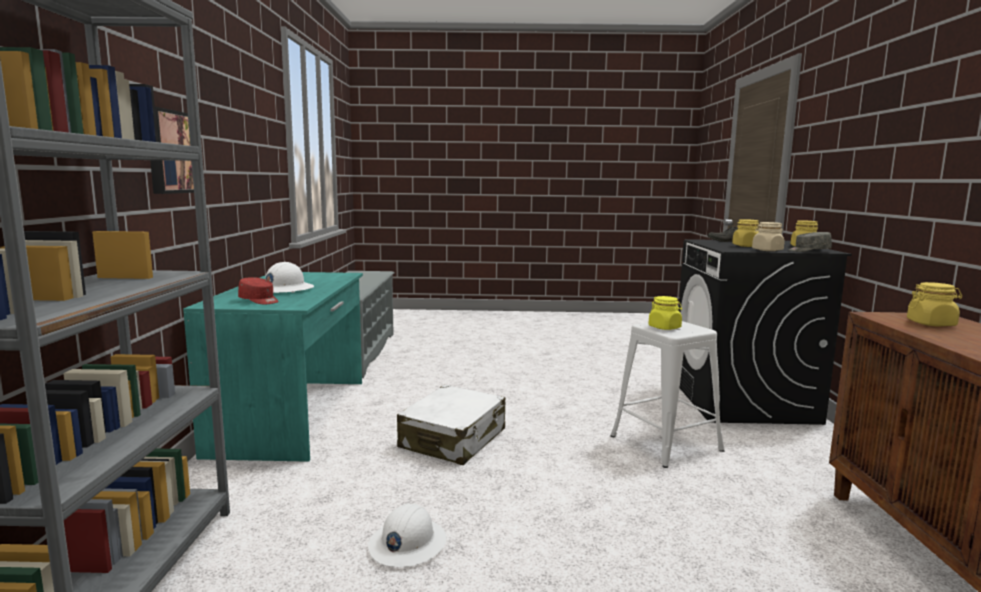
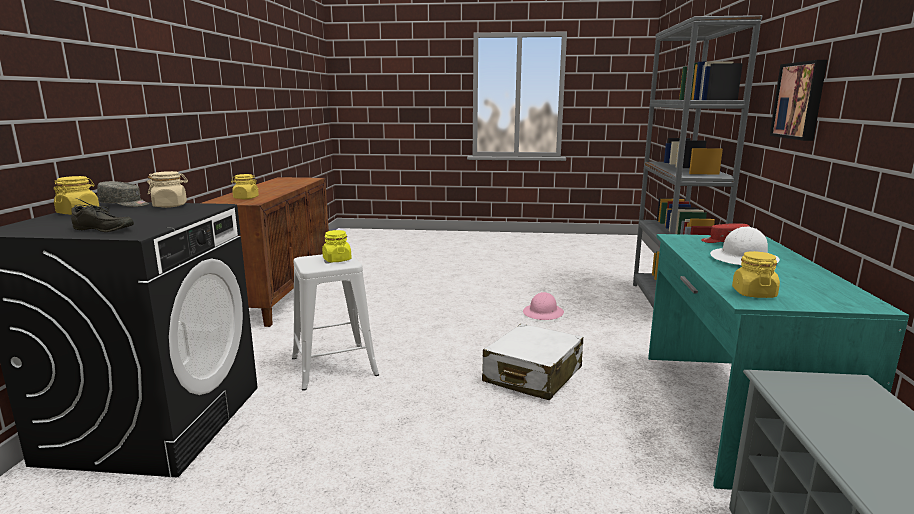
camera: 175 degrees left, 5 degrees up
(407, 544) = (543, 313): white hard hat -> pink hard hat
(746, 246) = (147, 215): yellow jar -> yellow jar (753, 293)

